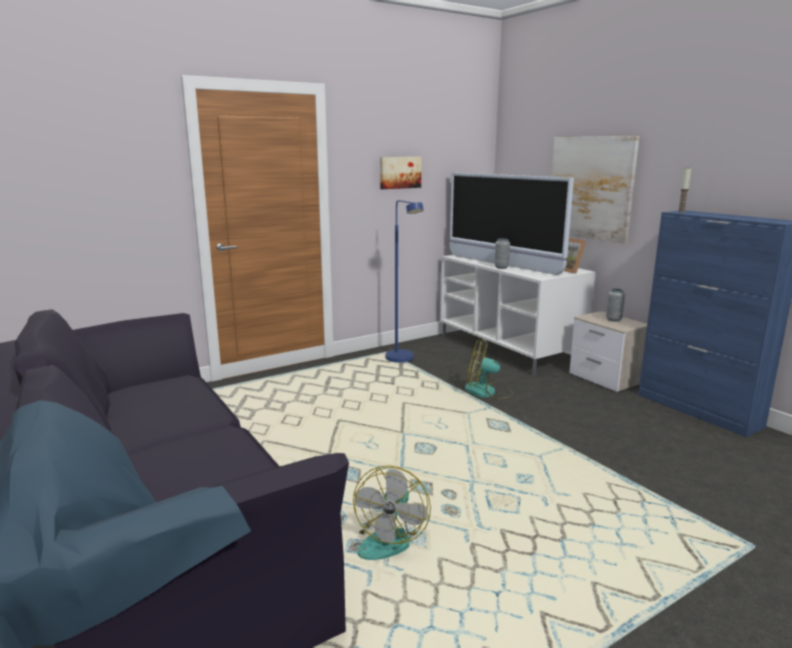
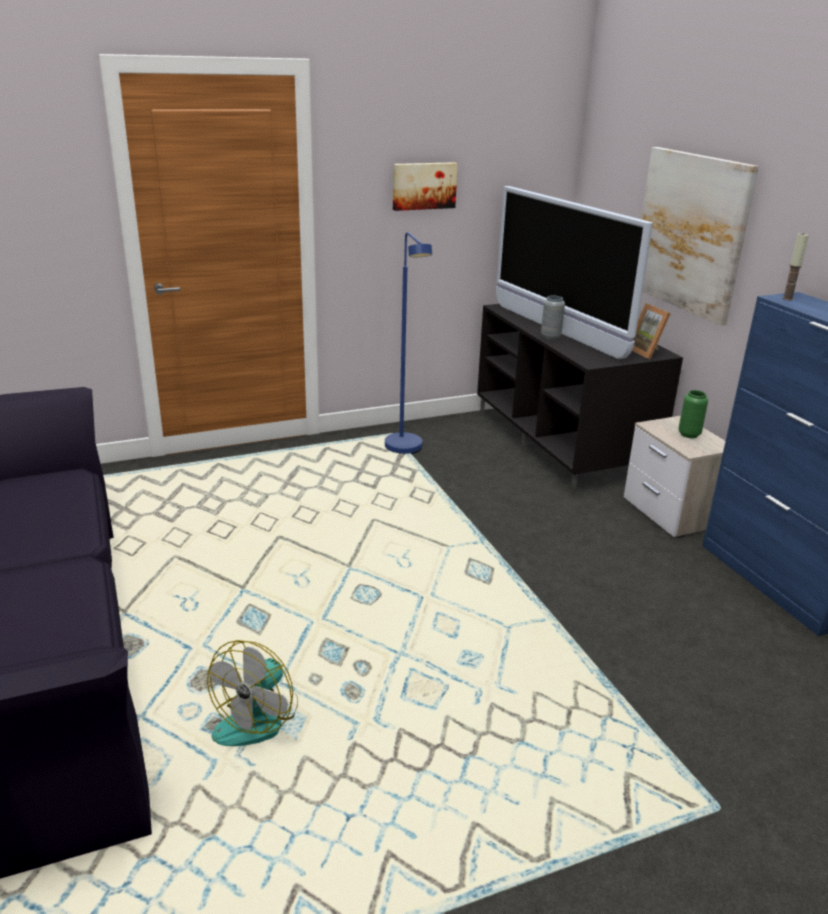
camera: 10 degrees right, 10 degrees up
(487, 392) = (493, 515): fan -> none
(510, 348) = (563, 445): white tv stand -> black tv stand
(613, 320) = (689, 434): grey vase -> green vase

